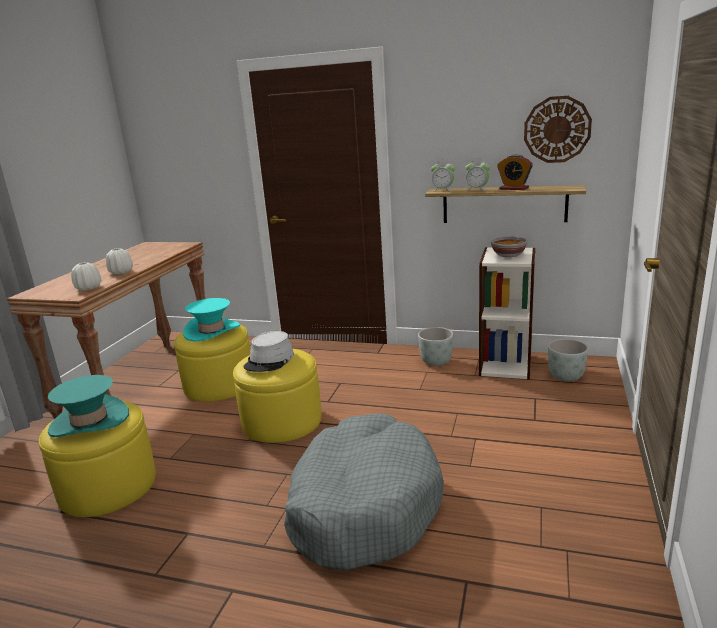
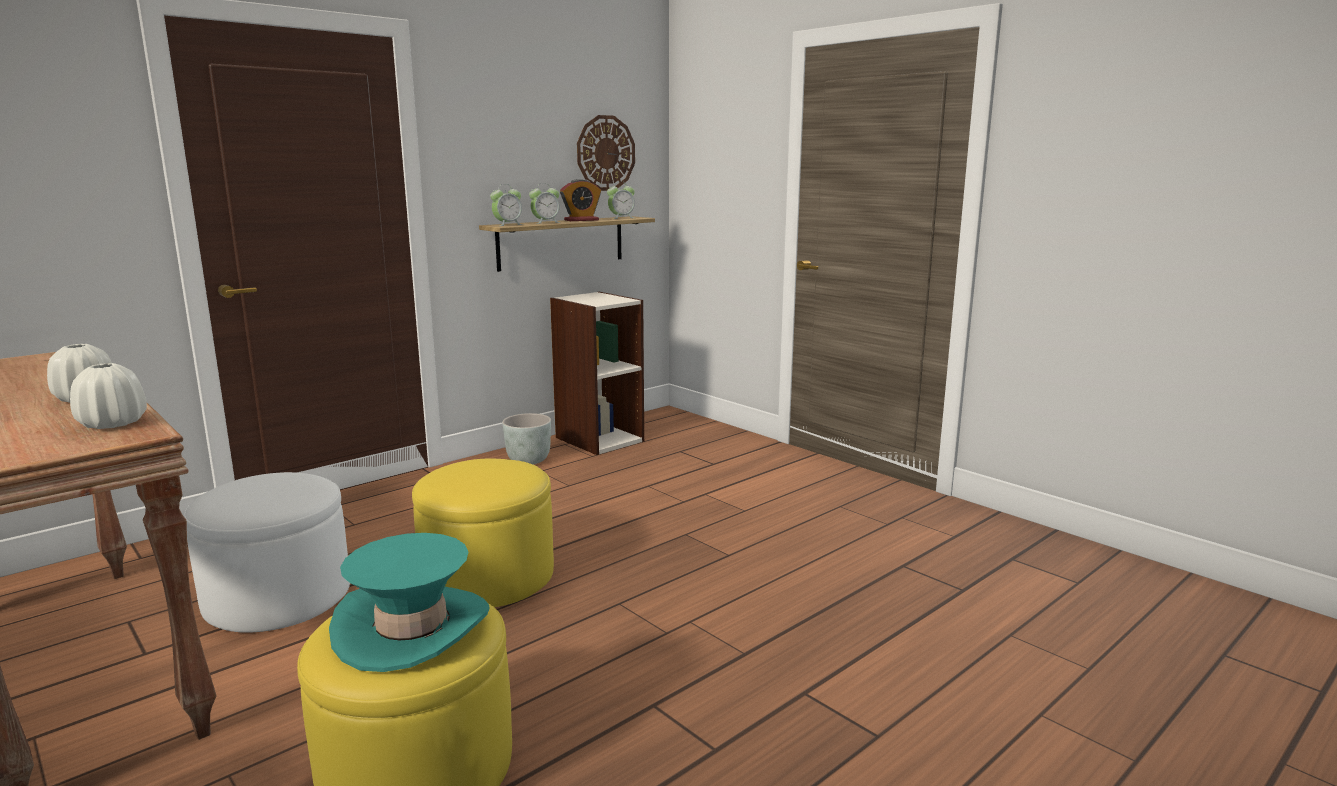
camera: 60 degrees left, 5 degrees down
(212, 331) = (266, 489): turquoise hat -> none
(219, 384) = (278, 596): yellow ottoman -> white ottoman
(269, 360) = (474, 476): grey hat -> none
(363, 505) = (742, 577): grey dog bed -> none
(508, 255) = (597, 298): bowl -> none
(557, 188) = (621, 218): none -> alarm clock
(566, 377) = (666, 429): grey planter -> none

